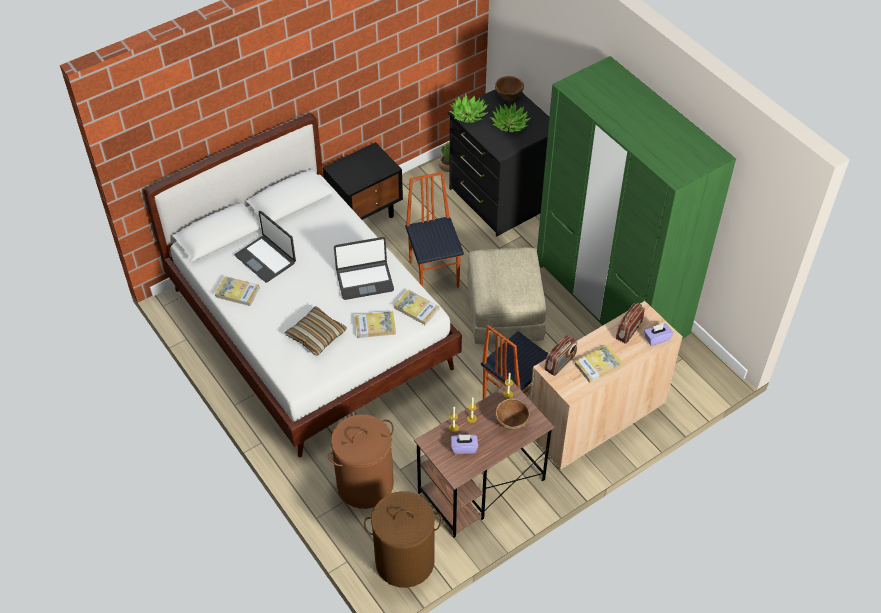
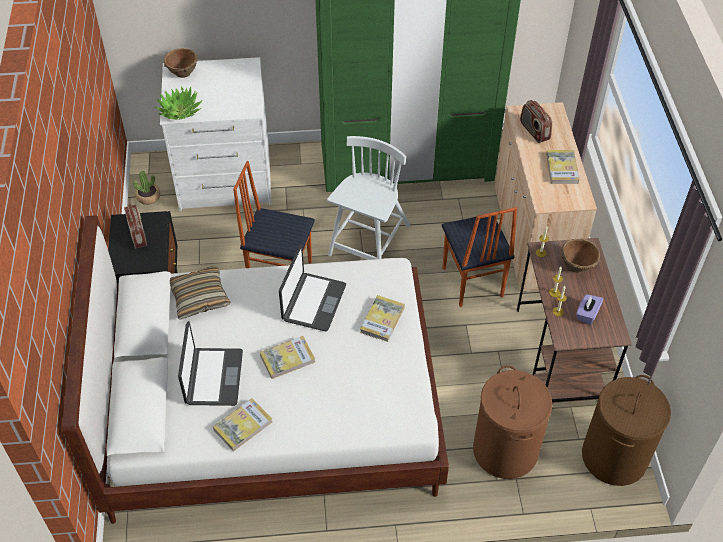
camera: 60 degrees left, 0 degrees up
(266, 259) = (213, 377): laptop -> laptop turned 75 degrees counterclockwise
(316, 335) = (360, 376): pillow -> pillow (199, 297)
(416, 309) = (382, 276): book -> book (287, 359)
(500, 198) = (225, 179): black dresser -> white dresser
(505, 312) = (369, 242): beige ottoman -> white chair
(510, 124) = (221, 88): potted plant -> none
(560, 363) = (543, 192): radio -> radio (138, 235)
(656, 338) = (554, 118): purple tissue box -> none

